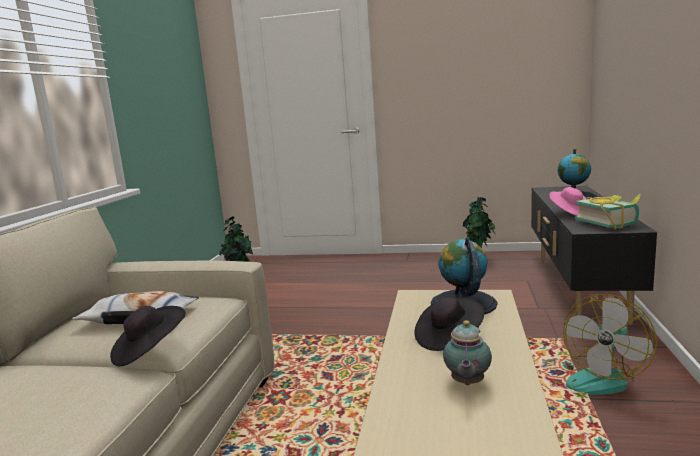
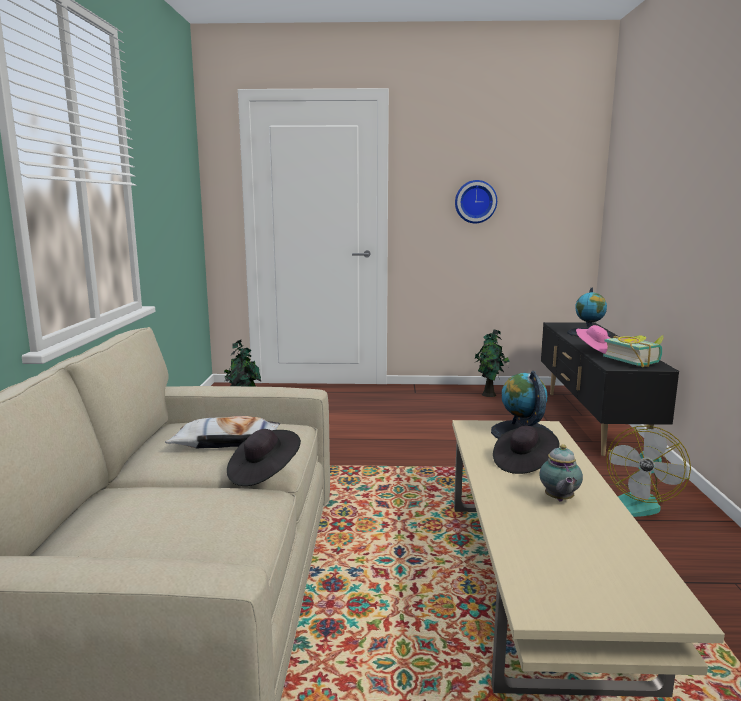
camera: 10 degrees left, 0 degrees up
(457, 72) = (475, 201): none -> wall clock

